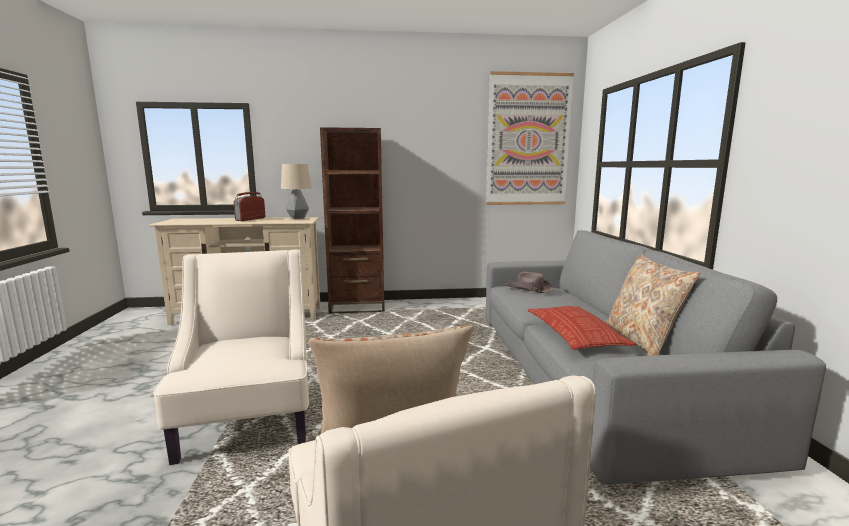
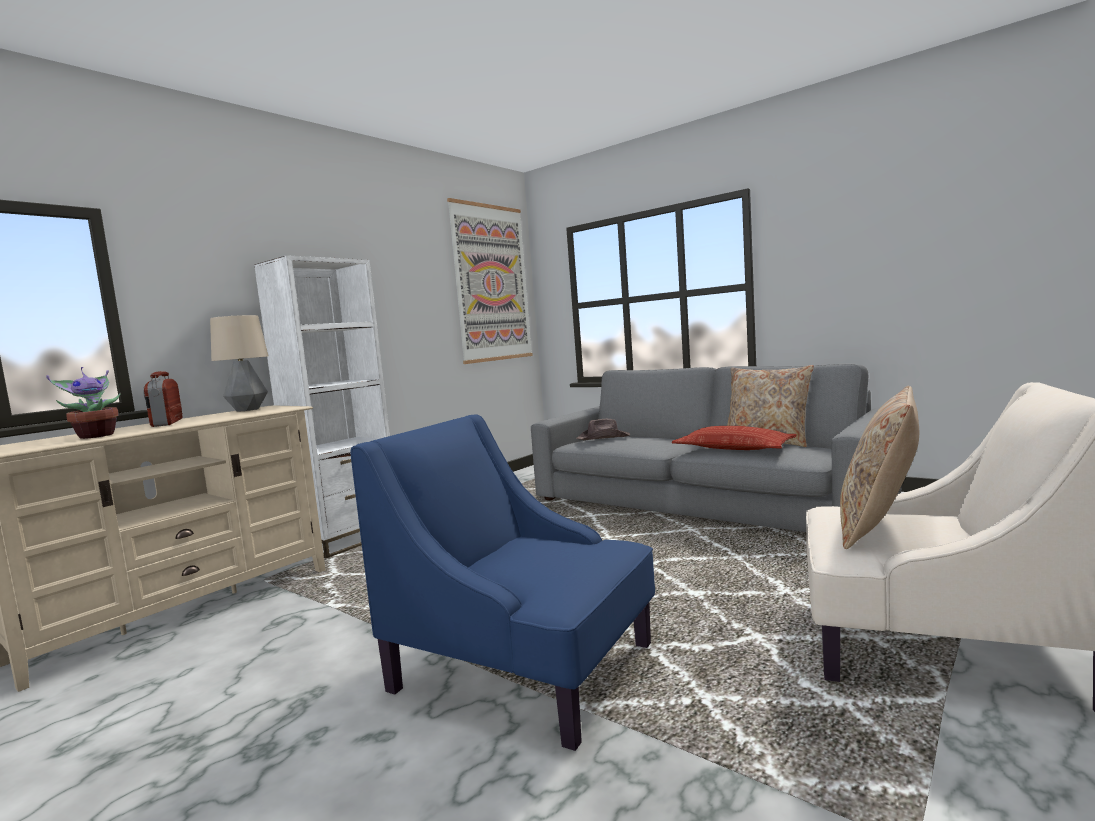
camera: 45 degrees left, 5 degrees down
(210, 221) = (96, 436): none -> potted plant
(248, 415) = (525, 668): beige armchair -> blue armchair
(357, 307) = (349, 540): brown bookcase -> white bookcase

